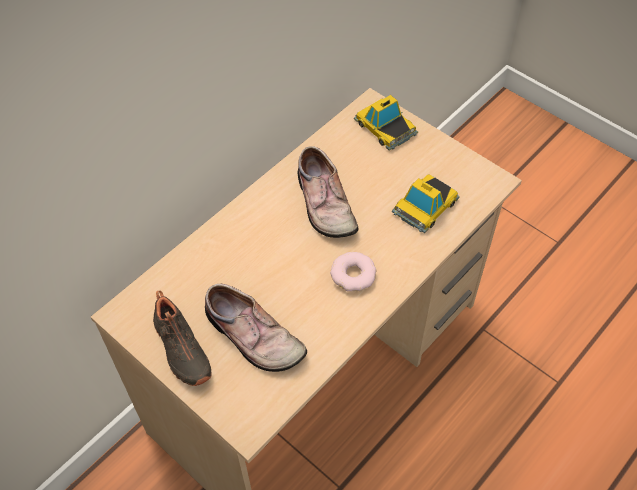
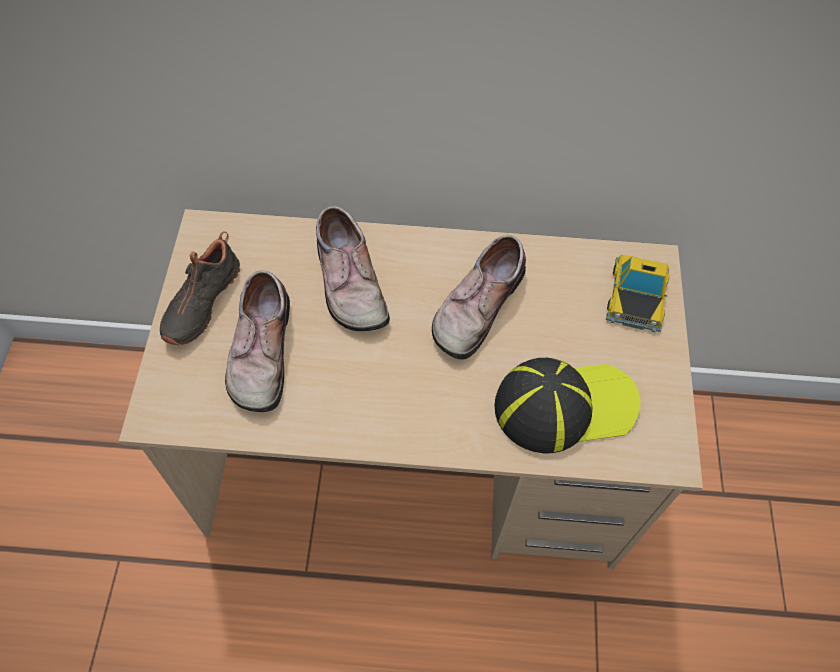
camera: 50 degrees right, 5 degrees up
(244, 258) = (347, 282): none -> shoe
(353, 275) = (408, 393): donut -> none
(425, 205) = (564, 405): toy car -> cap

